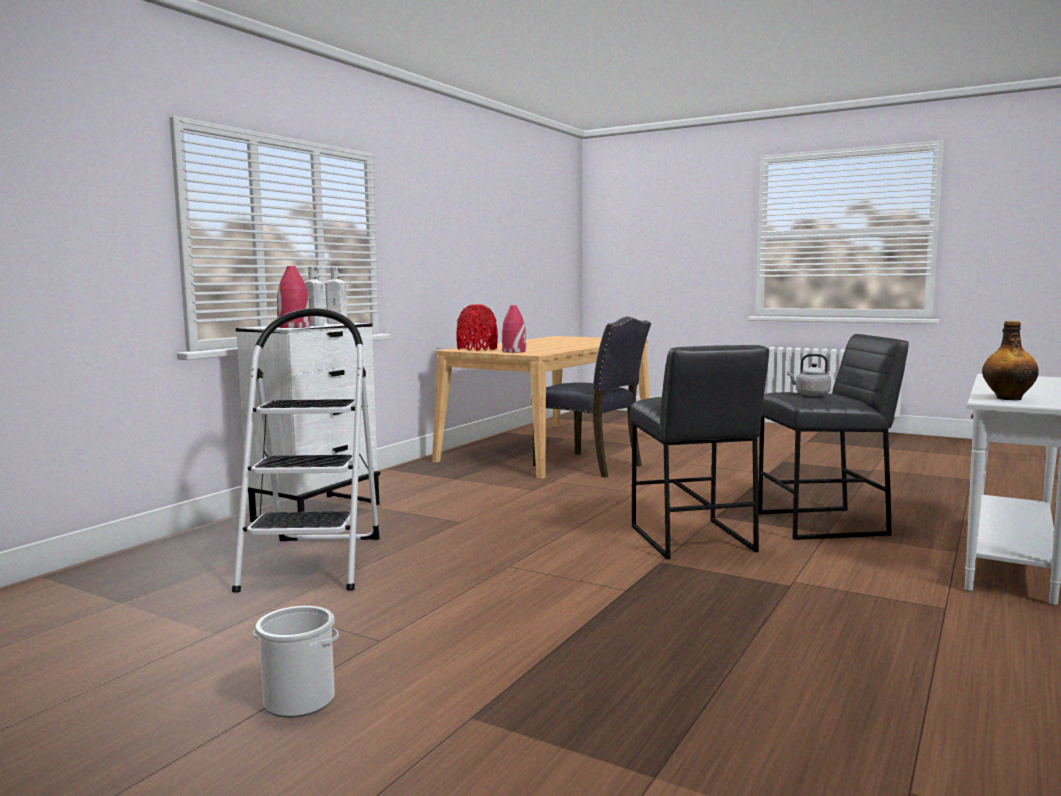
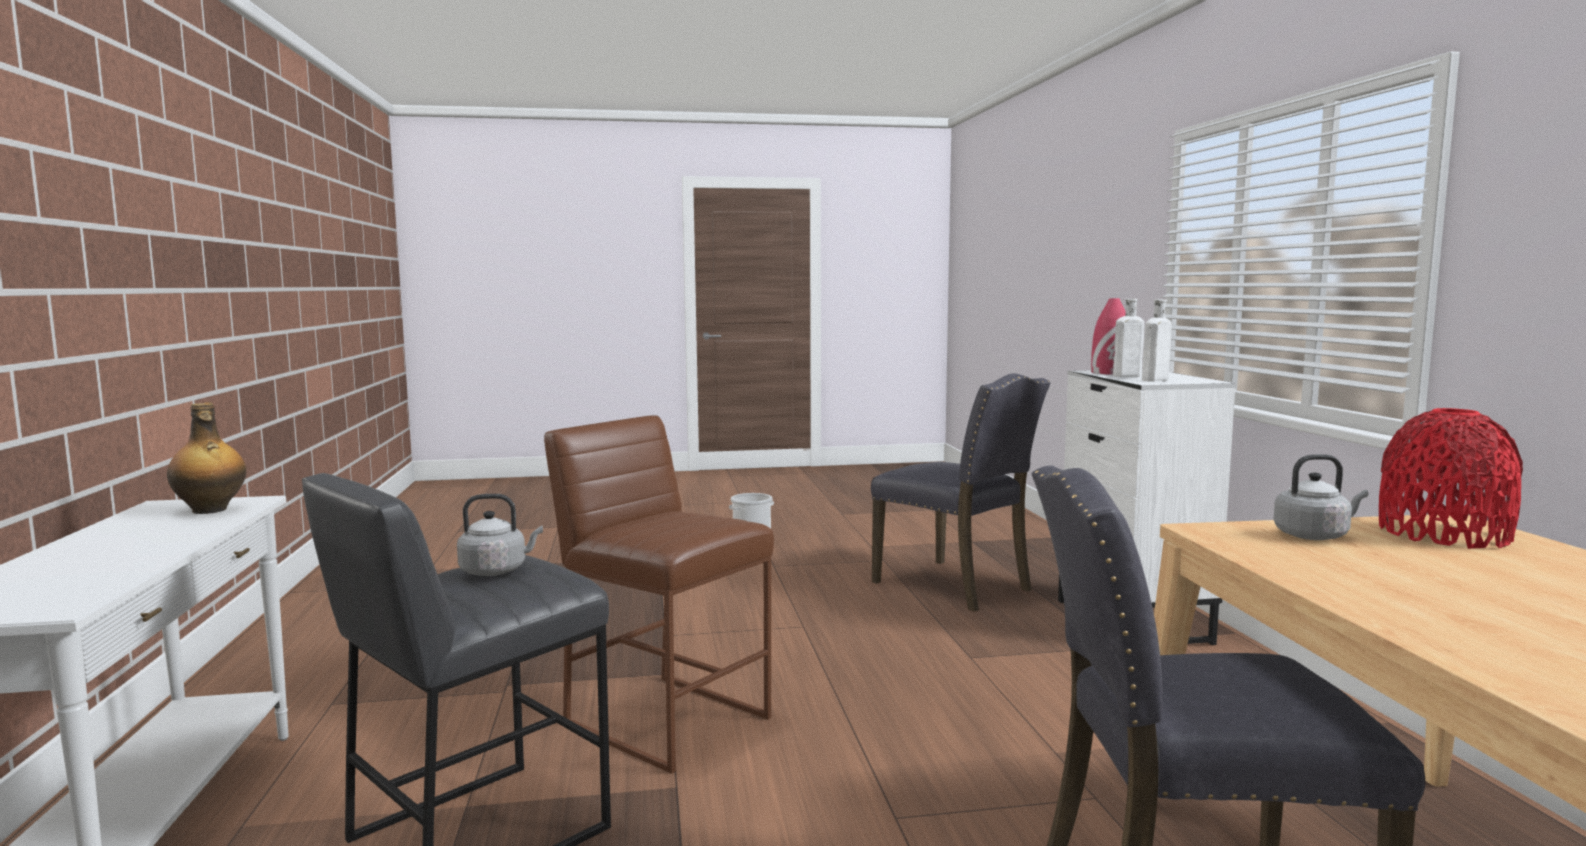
camera: 140 degrees right, 0 degrees up
(316, 562) = (956, 586): step ladder -> grey chair
(513, 351) = (1314, 536): red vase -> grey kettle
(692, 539) = (665, 719): grey stool -> brown stool

